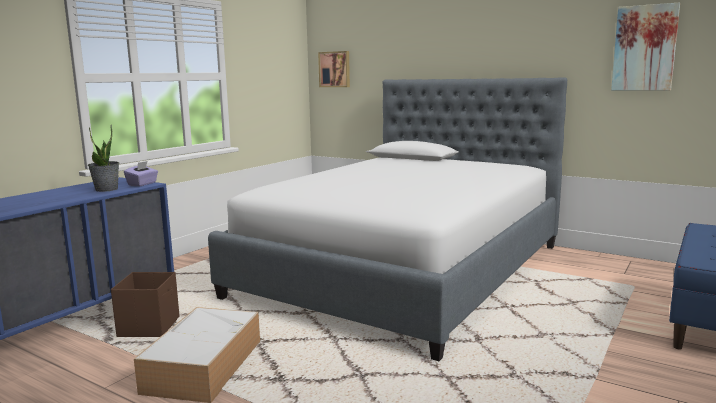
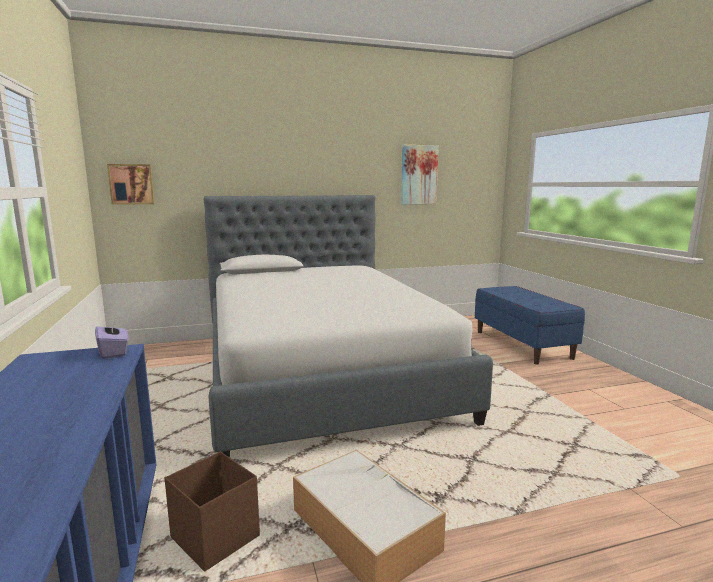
camera: 50 degrees left, 0 degrees up
(106, 189) = (89, 372): potted plant -> none

